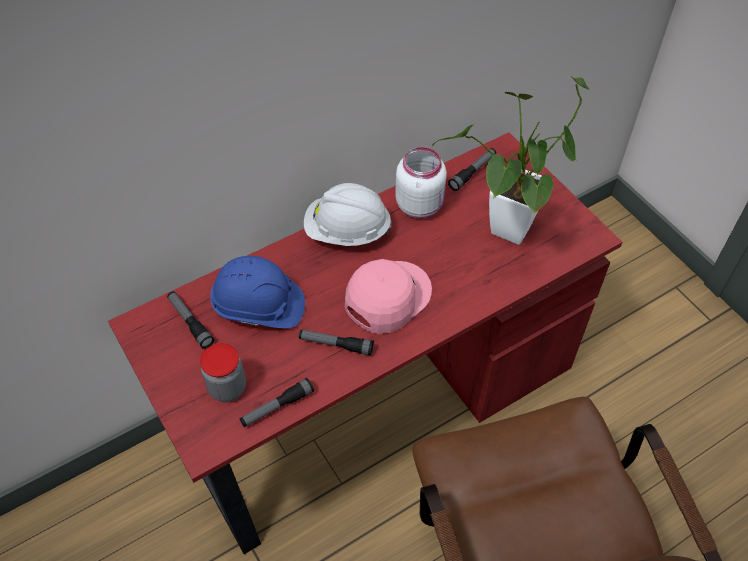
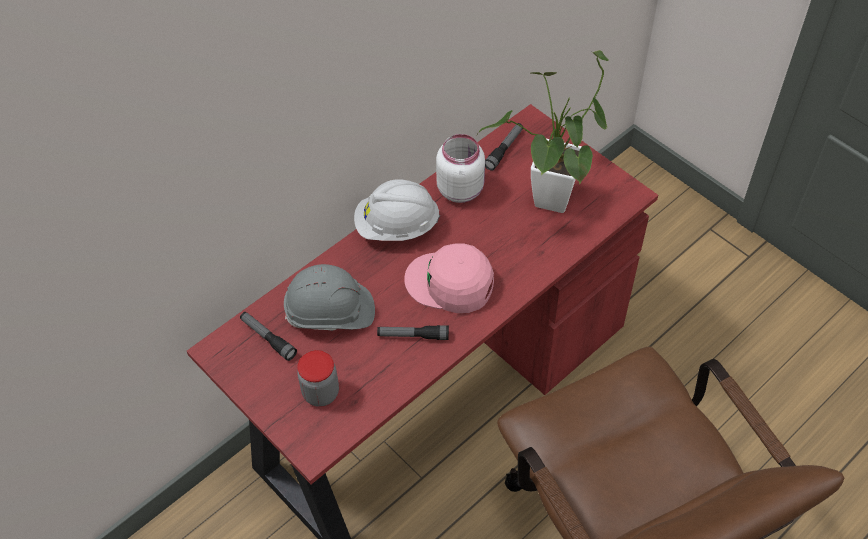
camera: 10 degrees left, 0 degrees up
(259, 306) = (330, 312): blue hard hat -> grey hard hat
(277, 407) = (372, 402): flashlight -> none
(387, 297) = (450, 283): pink cap -> pink cap turned 105 degrees counterclockwise

